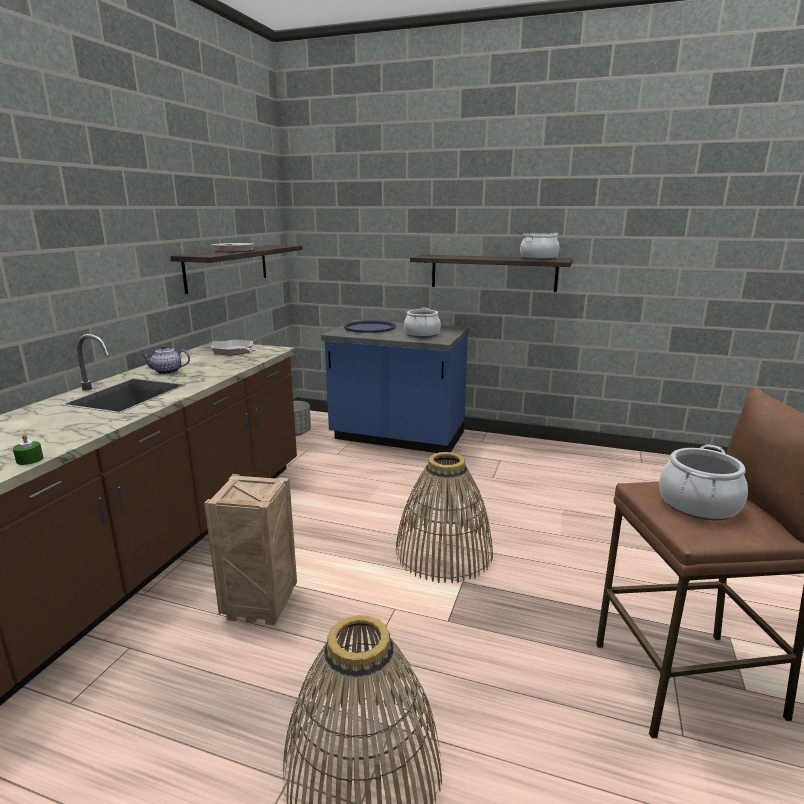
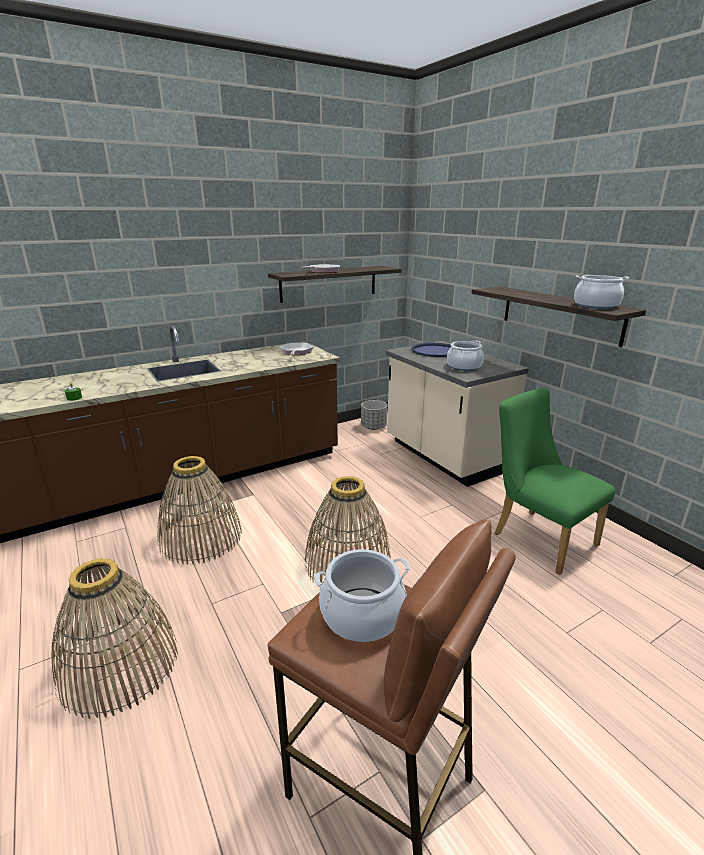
camera: 40 degrees right, 5 degrees up
(166, 372) = (231, 359): teapot -> none
(258, 606) = (200, 537): crate -> basket
(397, 437) = (444, 456): blue counter -> beige counter
(544, 470) = (537, 536): none -> green chair

